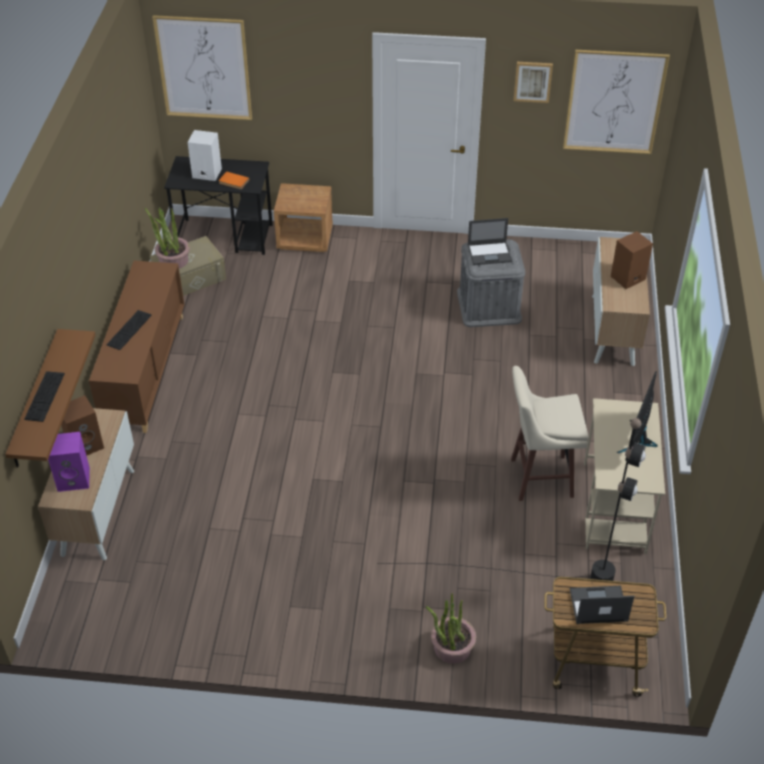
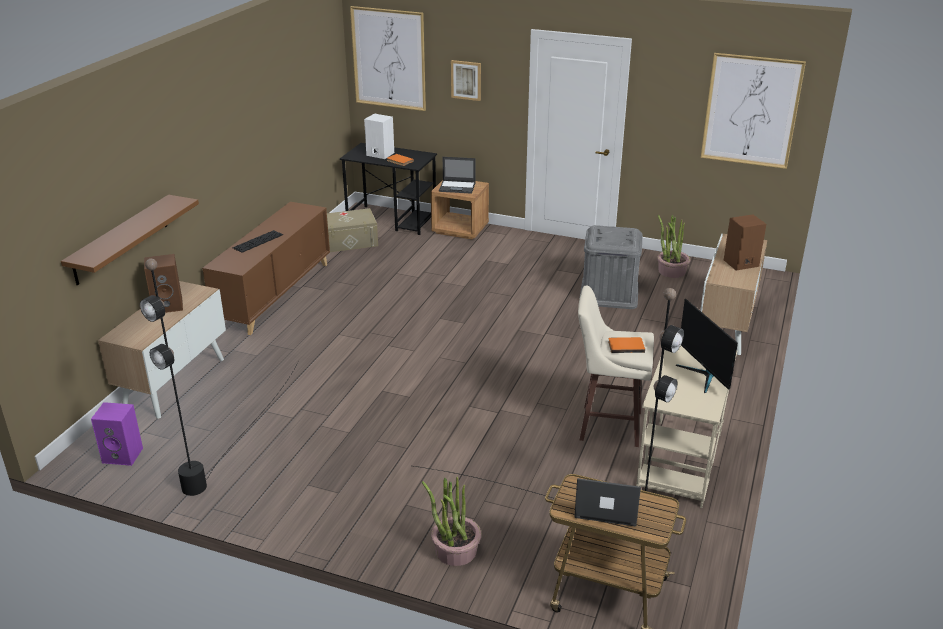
camera: 15 degrees right, 15 degrees down
(44, 396) = (124, 231): keyboard -> none
(74, 479) = (143, 326): purple speaker -> purple speaker (124, 455)
(173, 260) = (333, 219): potted plant -> potted plant (671, 271)
(194, 579) = (229, 447): none -> black floor lamp
(490, 253) = (611, 234): laptop -> laptop (458, 187)
(533, 81) = (673, 84): picture -> picture (466, 80)
(559, 417) = (626, 346): none -> orange book
(637, 440) = (704, 375): monitor -> monitor turned 60 degrees counterclockwise

